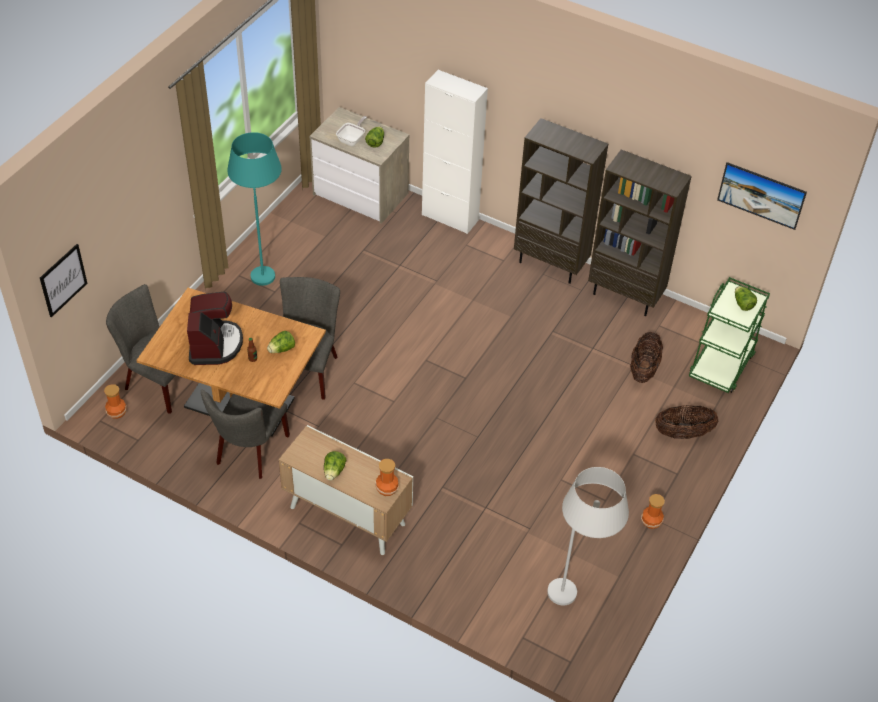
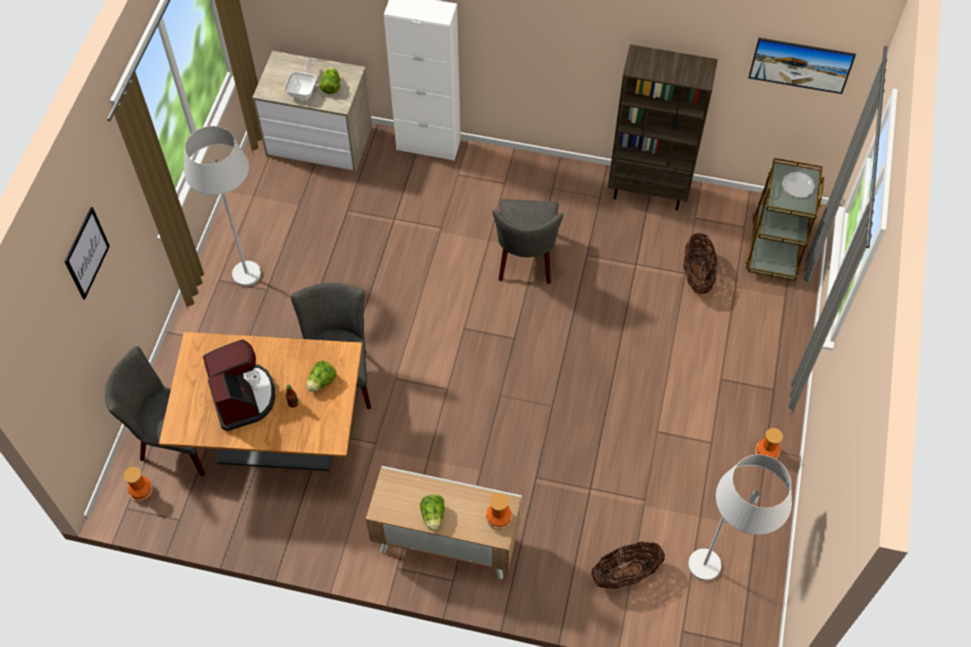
camera: 15 degrees left, 10 degrees up
(63, 280) = (49, 385): picture -> picture (86, 253)
(250, 452) = (311, 498): grey chair -> grey chair (526, 261)
(263, 267) = (243, 261): turquoise floor lamp -> white floor lamp
(551, 264) = (557, 174): brown bookcase -> none
(683, 433) = (763, 340): basket -> basket (625, 574)
(721, 365) = (774, 247): green cart -> brown cart
(742, 304) = (798, 186): lettuce -> plate

